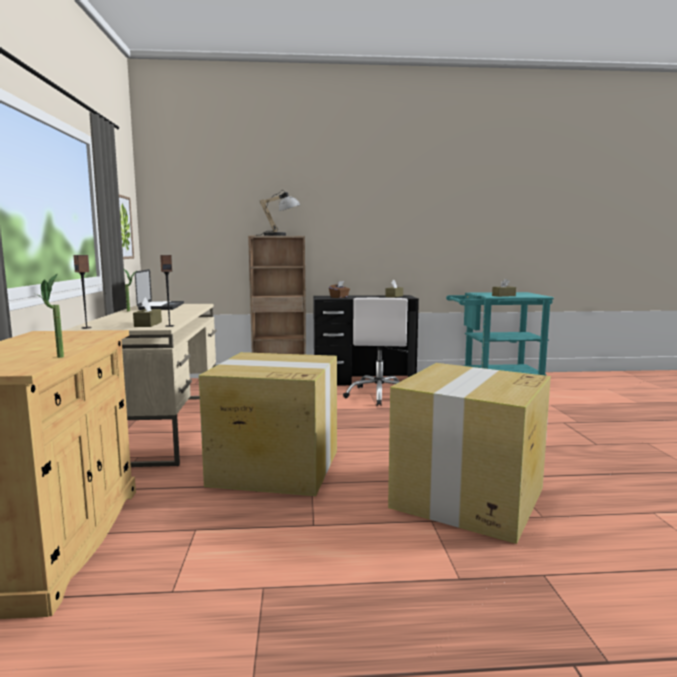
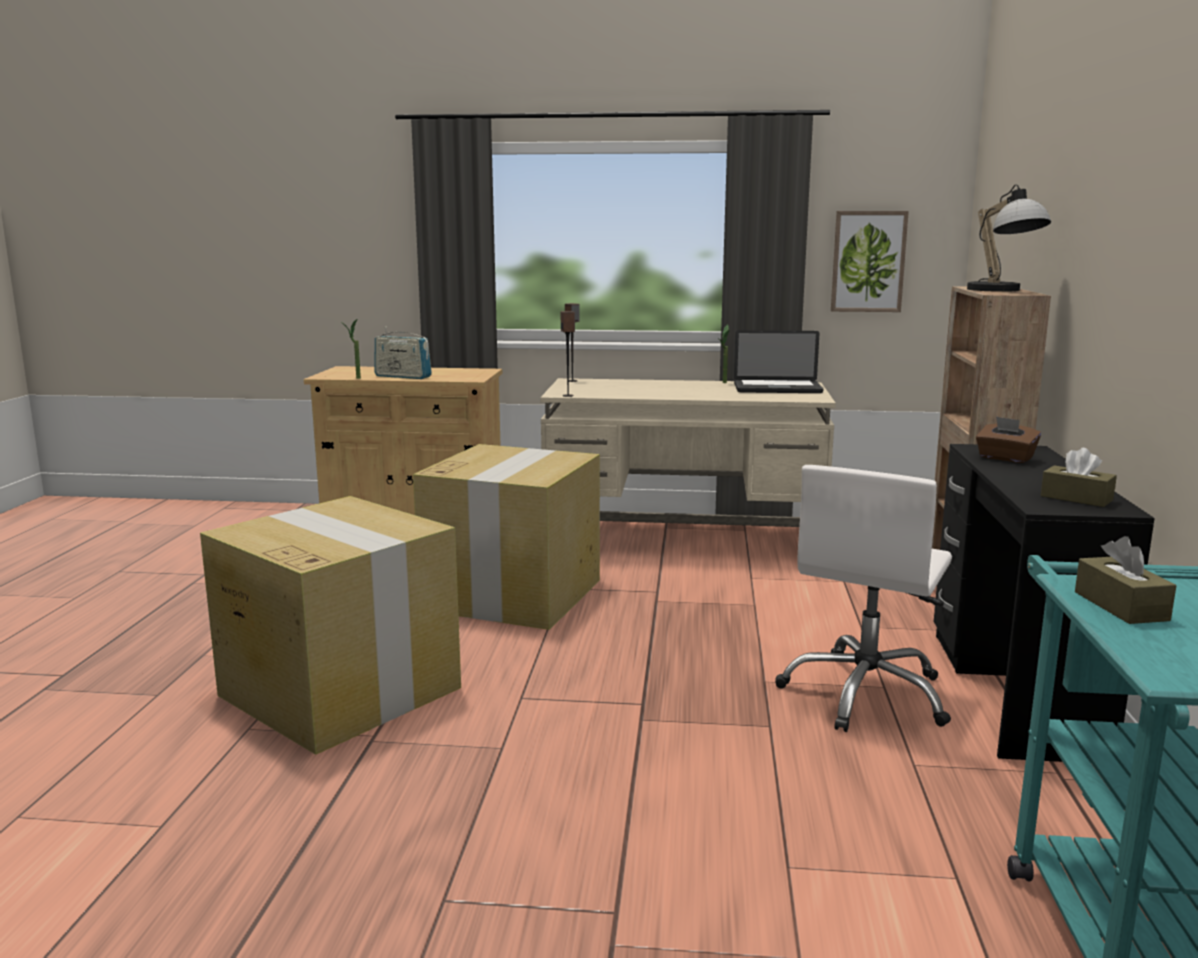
camera: 100 degrees right, 5 degrees up
(64, 346) = (403, 376): none -> radio
(148, 324) = (586, 391): brown tissue box -> none
(379, 395) = (866, 694): white office chair -> white office chair turned 75 degrees counterclockwise

